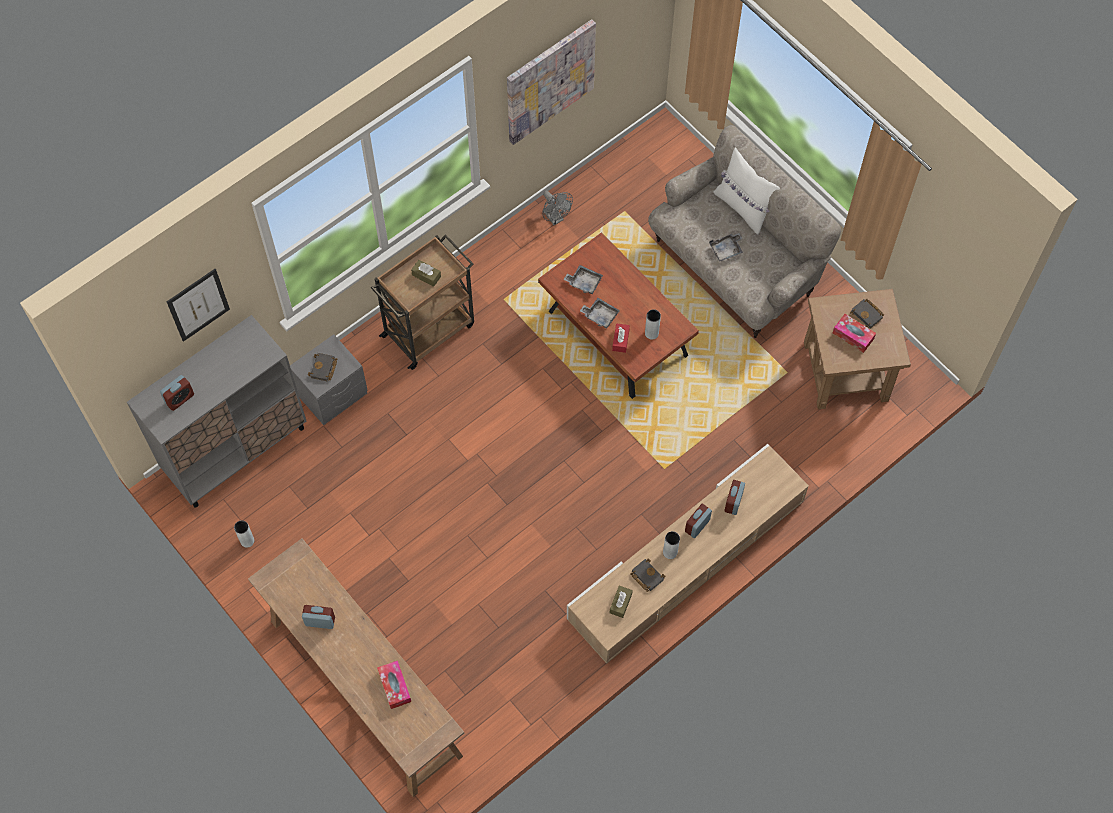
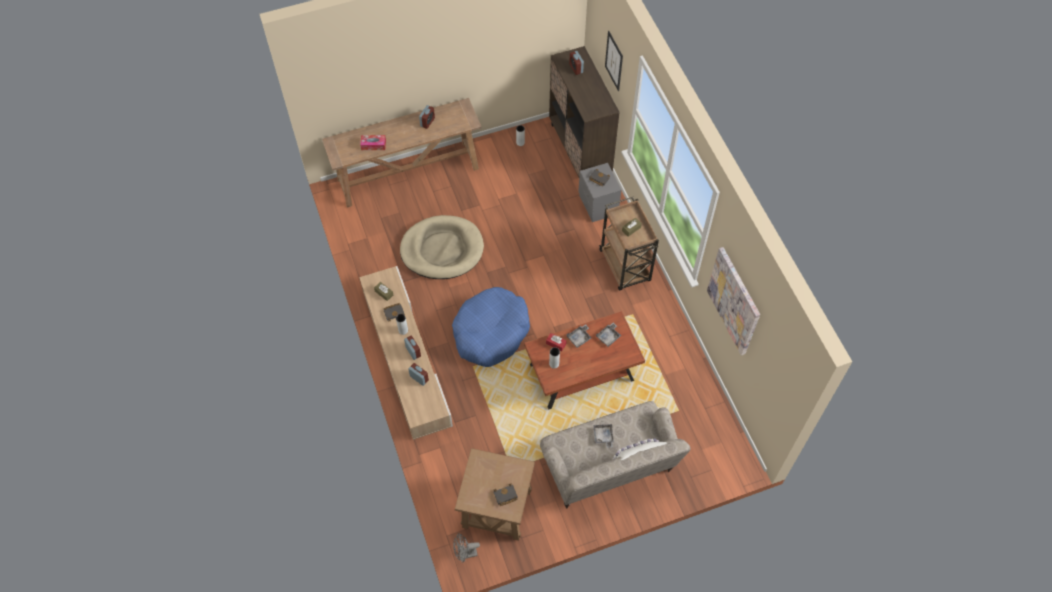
camera: 110 degrees right, 5 degrees down
(236, 450) = (580, 150): grey cabinet -> brown cabinet
(490, 581) = (442, 249): none -> beige dog bed
(555, 218) = (687, 365): grey fan -> grey fan (465, 554)
(602, 464) = (491, 332): none -> blue dog bed
(853, 336) = (492, 479): tissue box -> none

